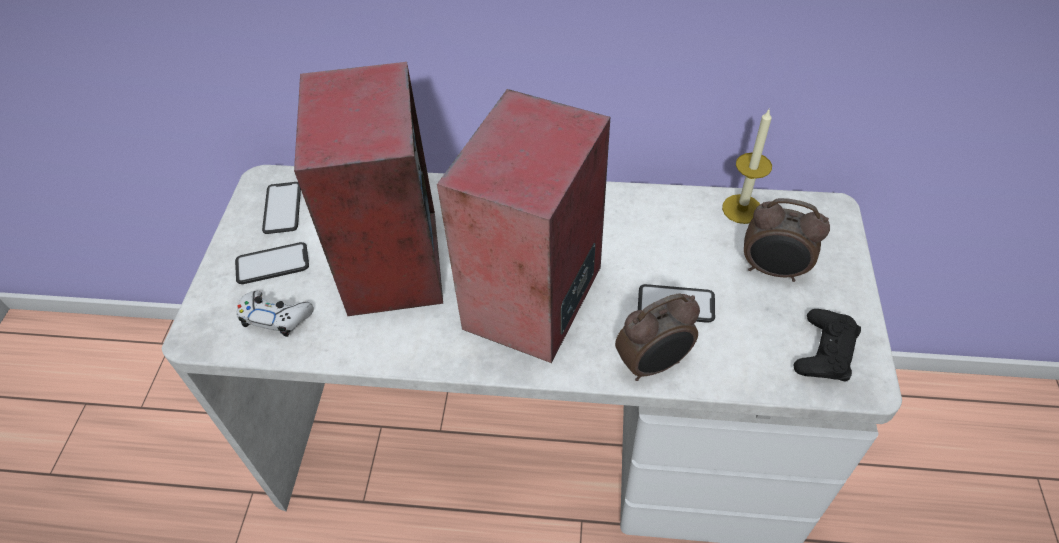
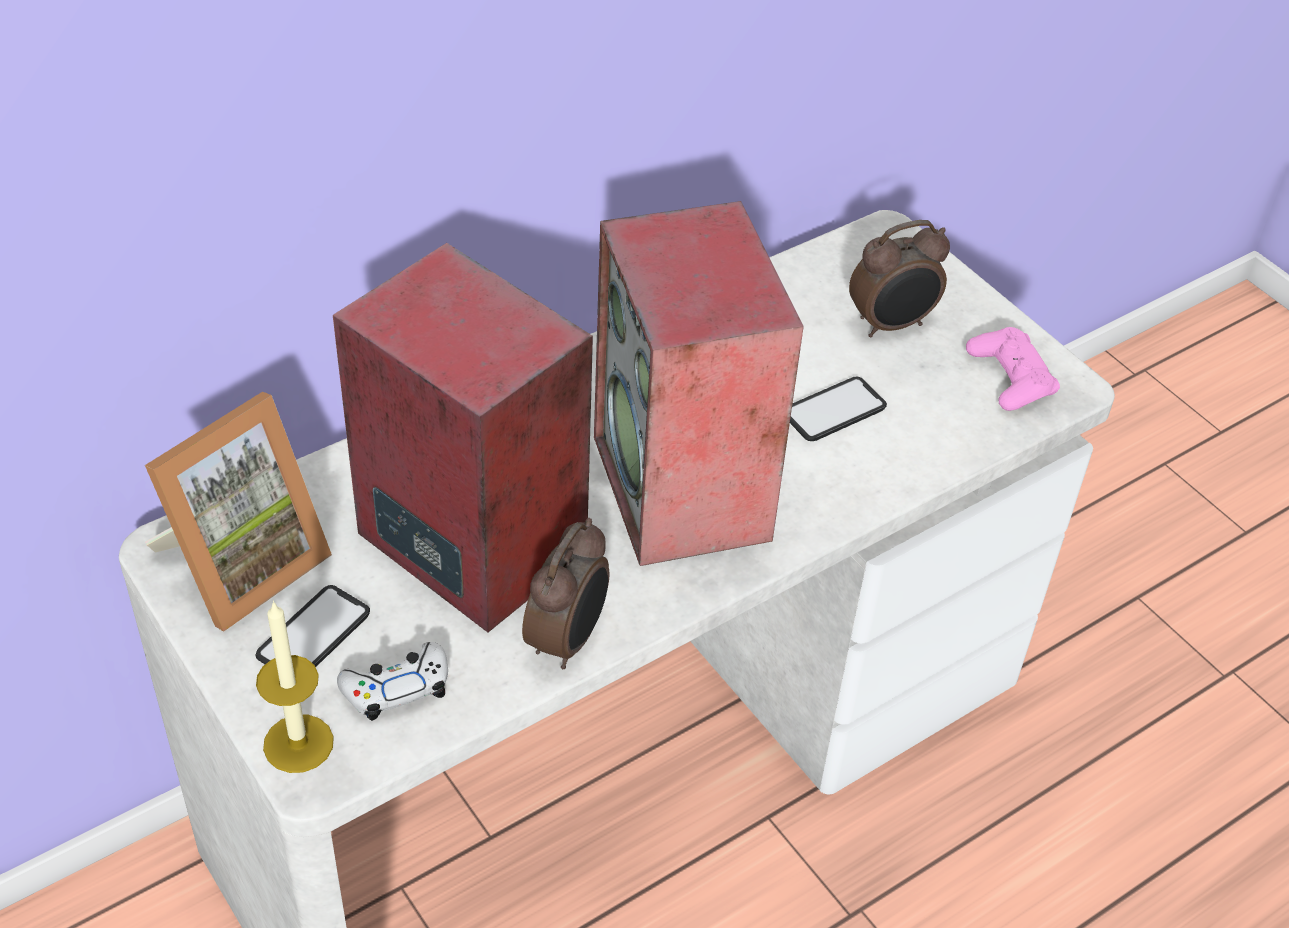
camera: 45 degrees left, 5 degrees down
(282, 208) = (241, 564): phone -> picture frame
(654, 364) = (873, 481): alarm clock -> alarm clock (568, 639)
(742, 209) = (800, 276): candle -> candle (298, 743)
(825, 351) = (1010, 377): black game controller -> pink game controller

